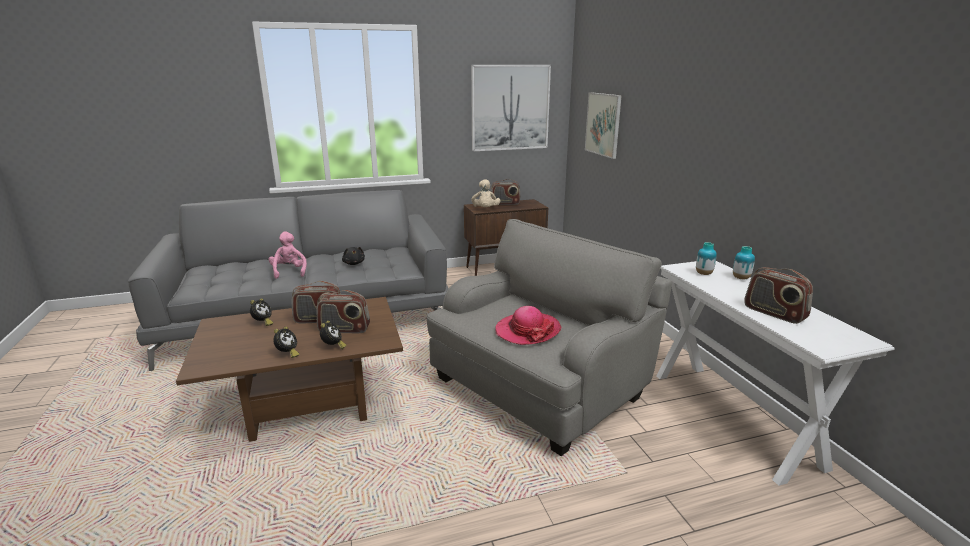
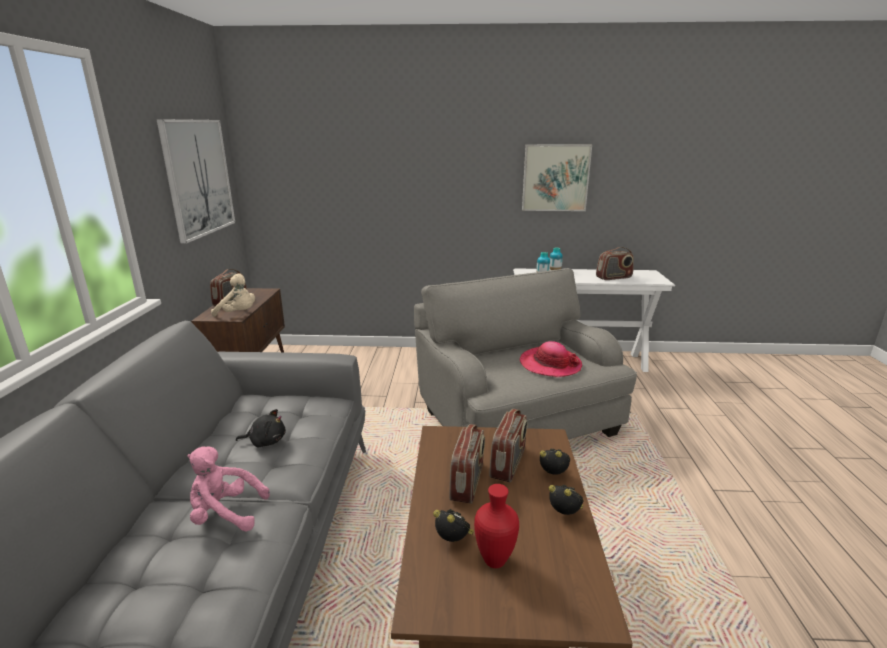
camera: 70 degrees left, 0 degrees up
(246, 336) = (494, 559): none -> red vase
(603, 124) = (320, 183): picture -> picture (555, 178)

